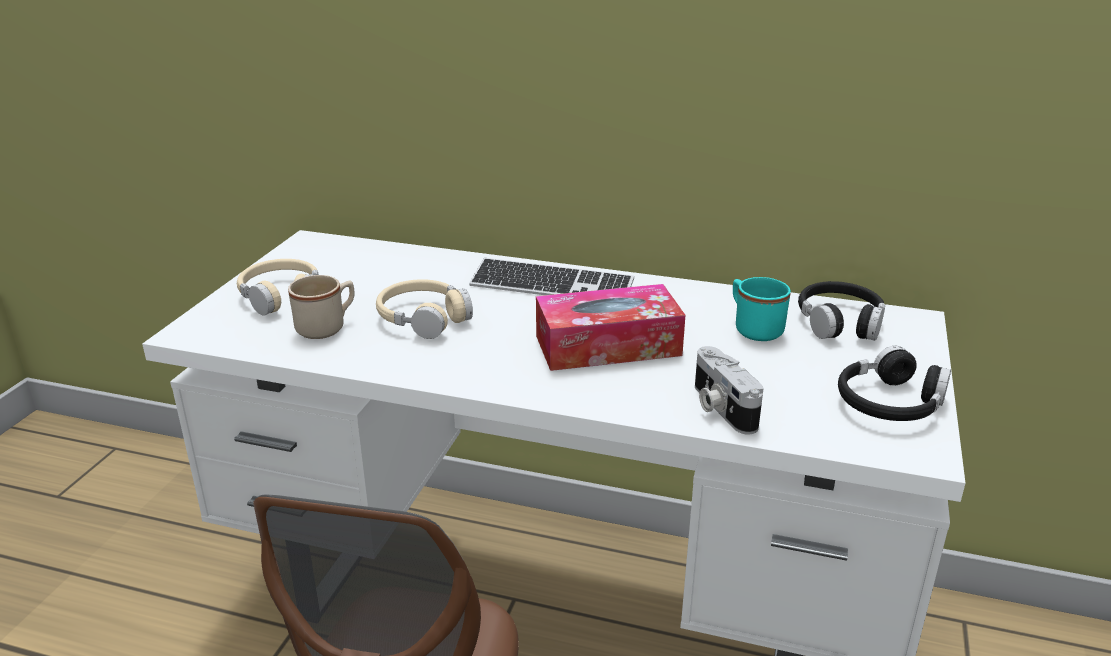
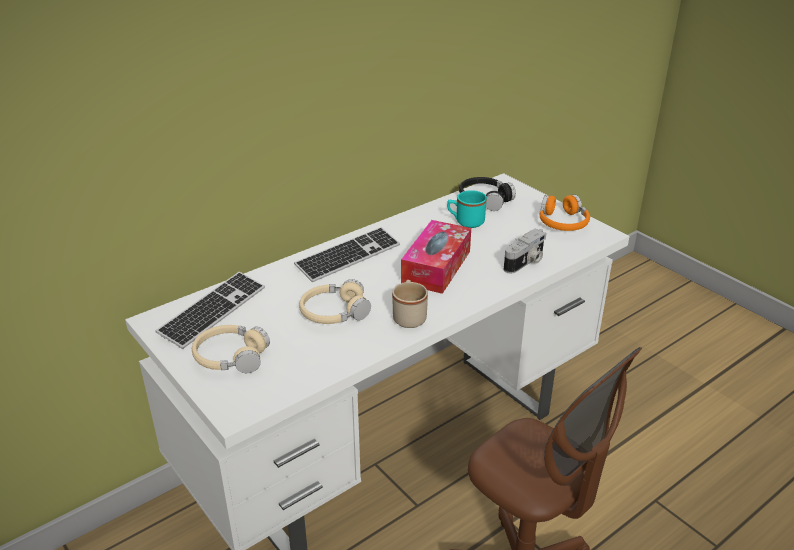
camera: 55 degrees left, 5 degrees up
(327, 327) = (301, 351): beige mug -> beige mug (409, 316)
(353, 259) = (213, 311): none -> keyboard
(720, 407) = (525, 262): camera -> camera turned 60 degrees counterclockwise
(890, 403) = (562, 222): black headphones -> orange headphones

